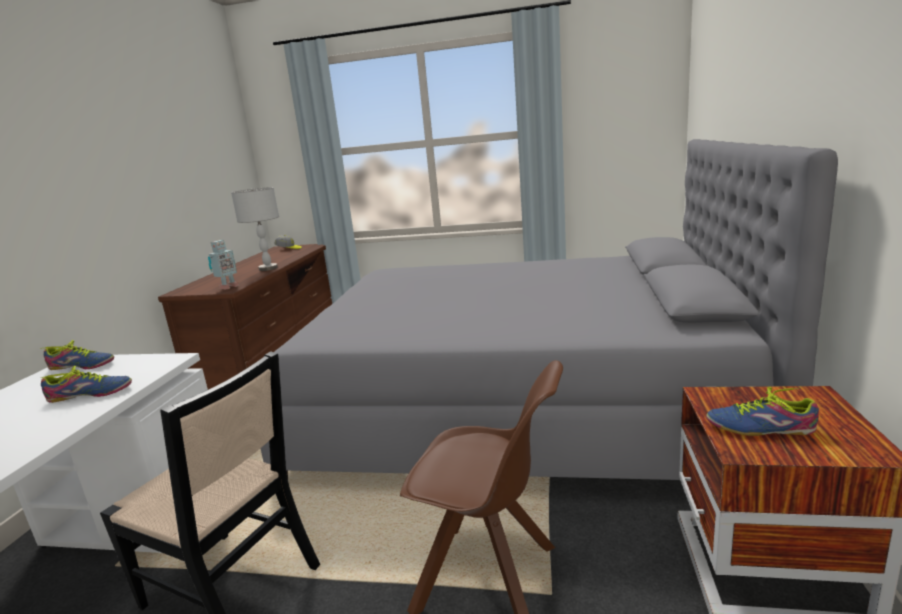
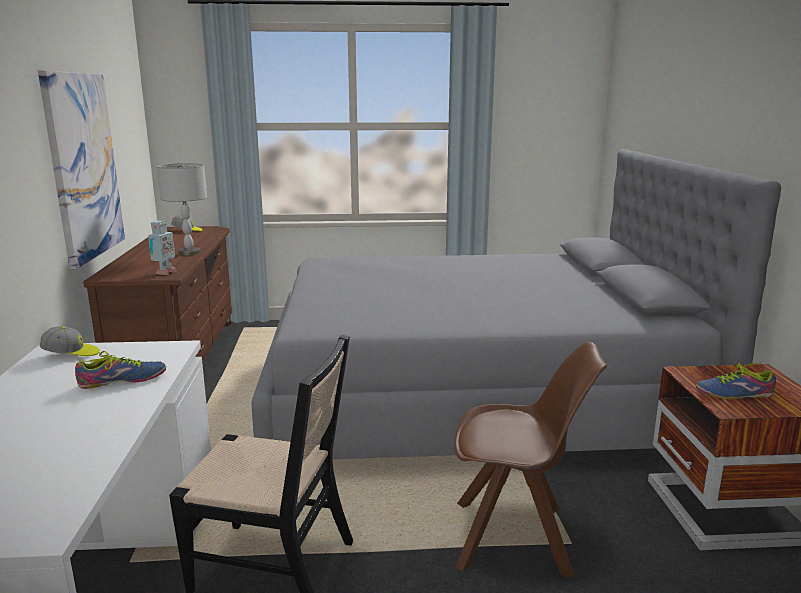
camera: 15 degrees left, 0 degrees up
(82, 366) = (71, 354): shoe -> cap
(163, 195) = (84, 166): none -> picture

